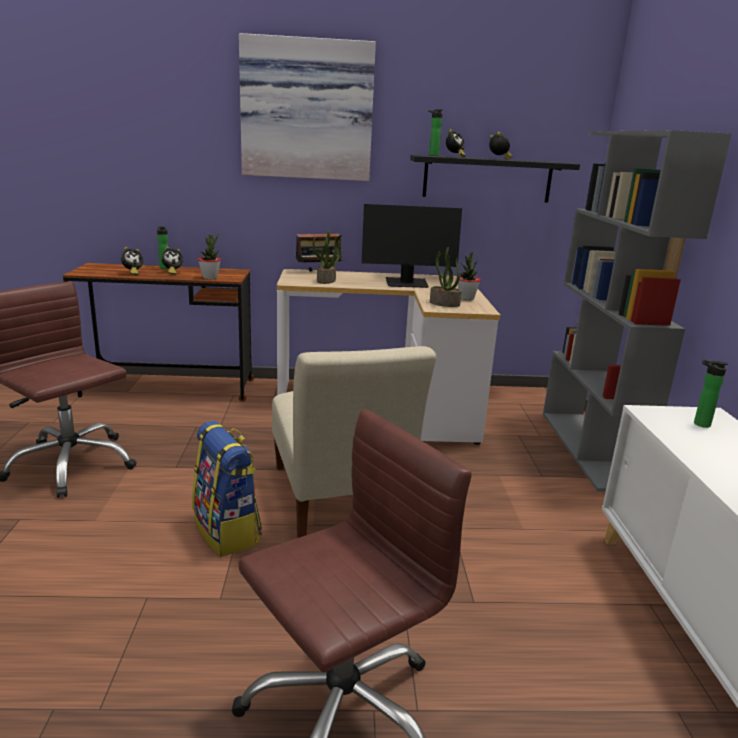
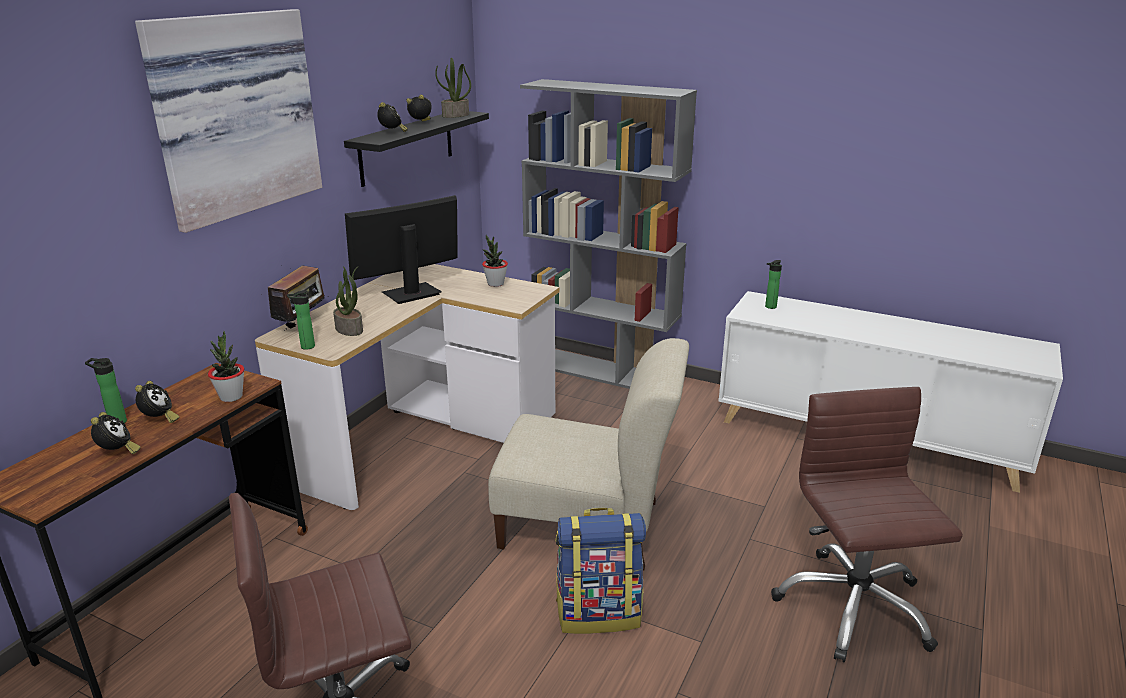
camera: 60 degrees left, 5 degrees up
(406, 283) = (411, 294): monitor -> monitor turned 150 degrees counterclockwise
(432, 155) = (379, 138): bottle -> bottle (305, 347)
(444, 304) = (505, 298): potted plant -> potted plant (455, 115)

